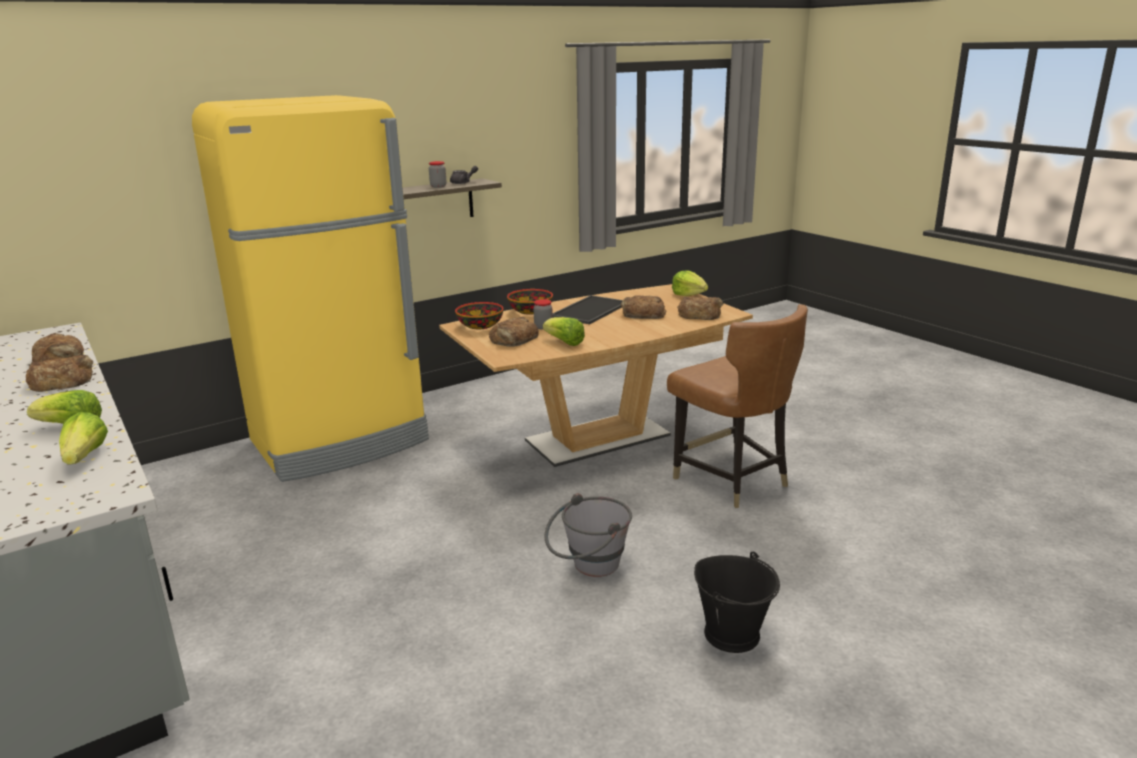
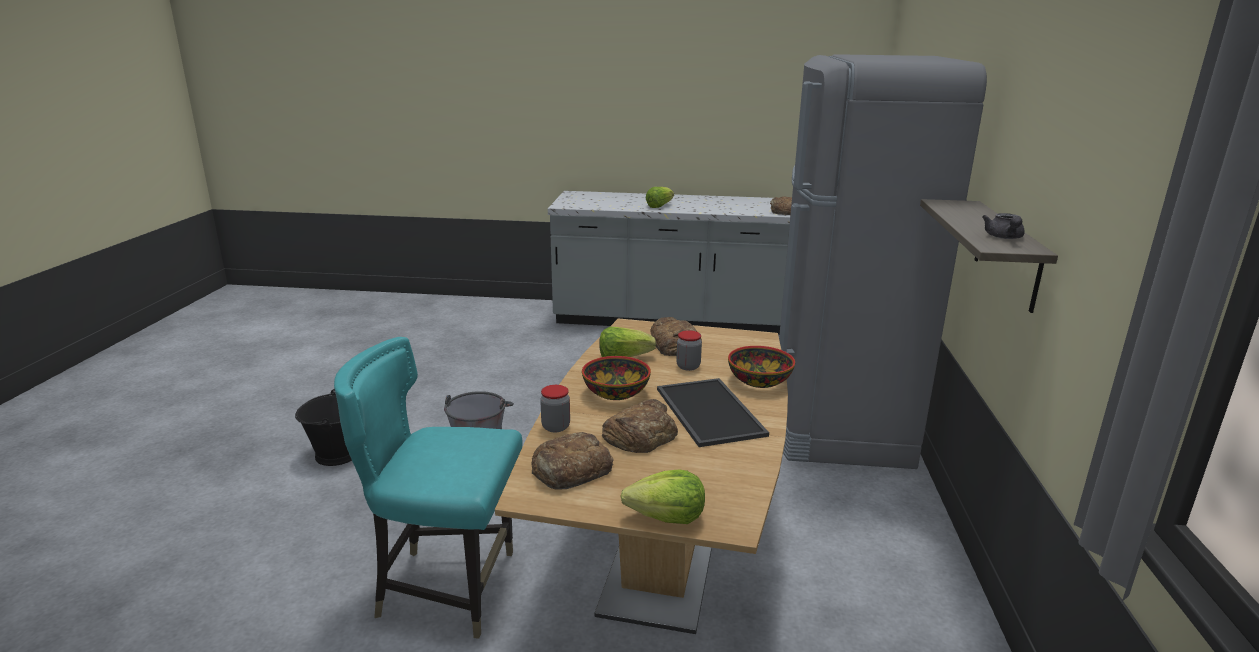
camera: 130 degrees right, 0 degrees up
(62, 381) = (739, 209): bread -> none
(85, 457) = (614, 205): lettuce -> none
(341, 441) = (836, 424): yellow fridge -> grey fridge
(438, 186) = (977, 224): jar -> jar (555, 427)
(480, 326) = (742, 344): bowl -> bowl (615, 393)
(731, 480) = (447, 587): brown chair -> turquoise chair

